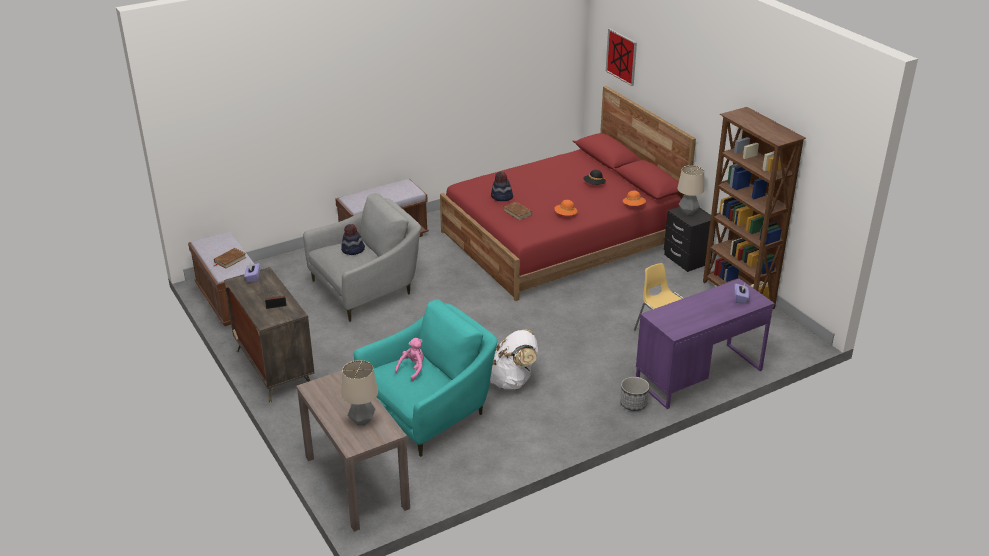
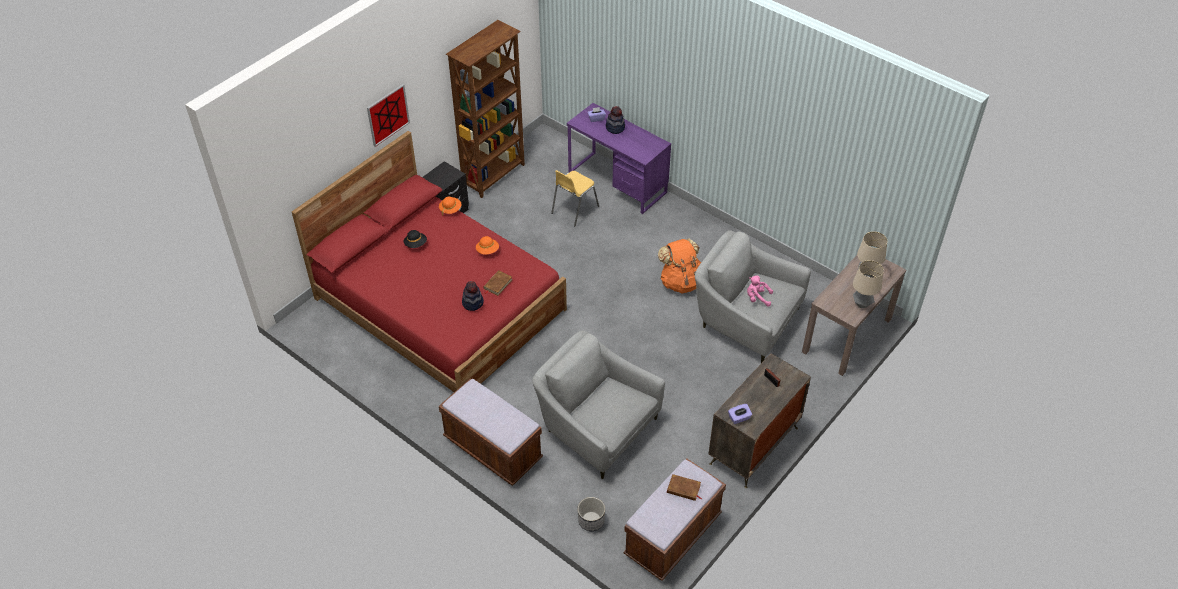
camera: 110 degrees left, 15 degrees up
(353, 250) = (602, 405): hat -> hat (615, 127)
(430, 410) = (745, 320): turquoise armchair -> grey armchair
(512, 381) = (681, 282): white backpack -> orange backpack
(621, 56) = (296, 168): picture -> picture (388, 114)
(633, 404) = (671, 210): planter -> planter (591, 521)
(688, 212) = (439, 179): table lamp -> table lamp (861, 304)

